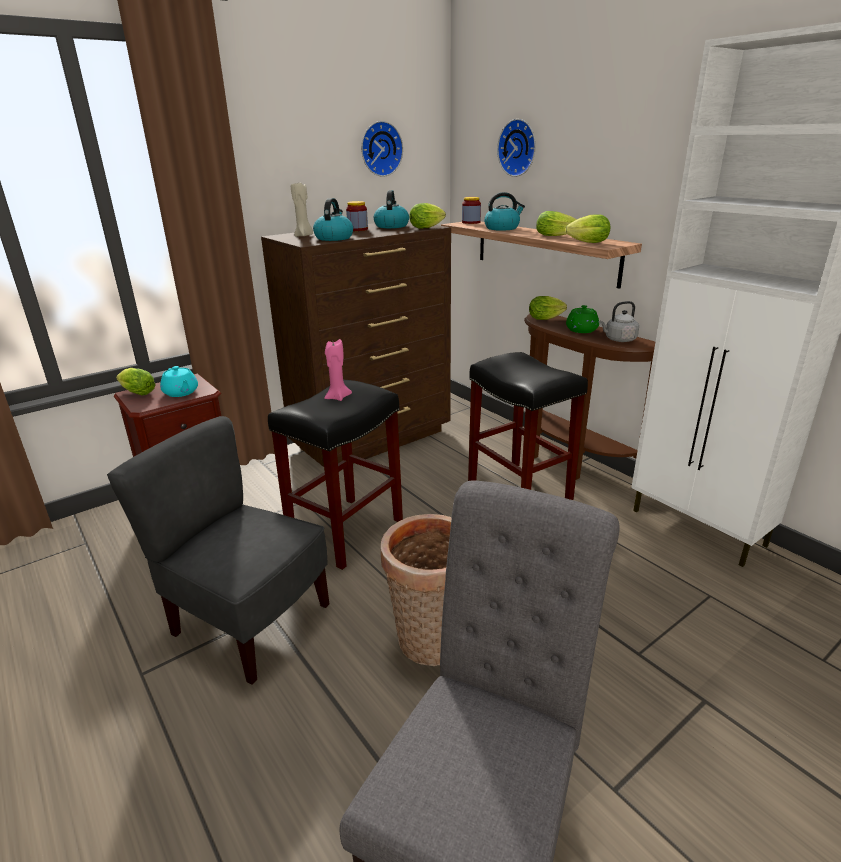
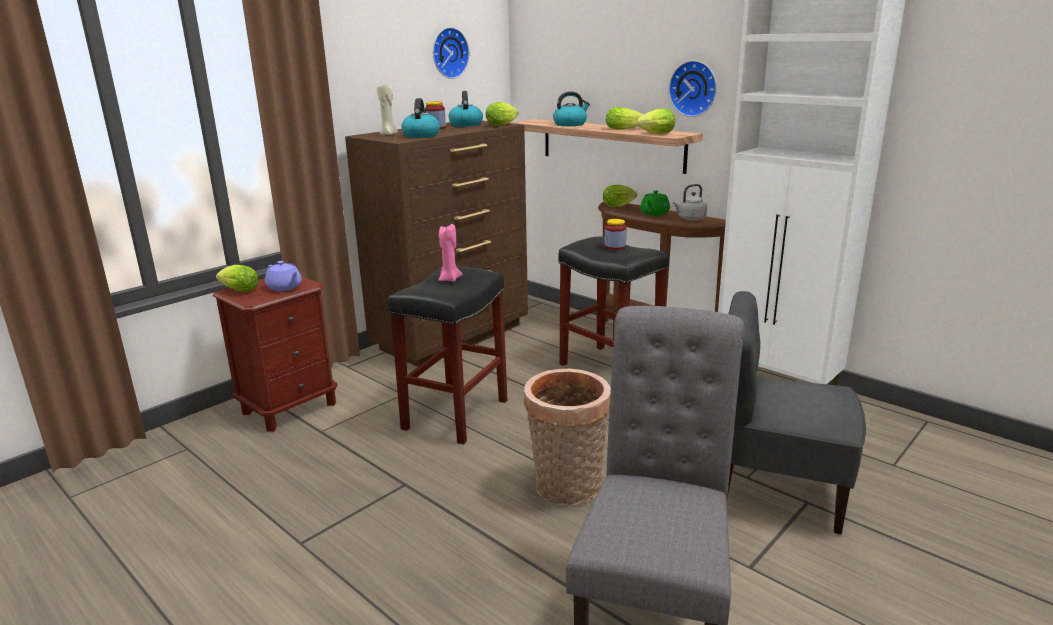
camera: 10 degrees left, 5 degrees down
(181, 393) = (285, 287): turquoise teapot -> purple teapot
(249, 622) = (390, 493): grey chair -> grey chair (777, 490)
(471, 222) = (536, 120): jar -> jar (615, 247)
(519, 148) = (581, 51): wall clock -> wall clock (694, 88)

